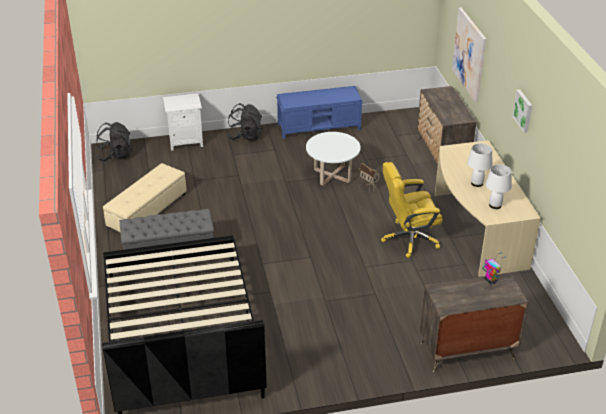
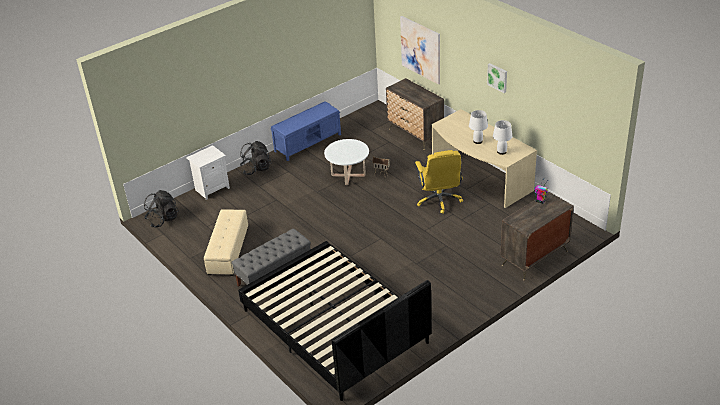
camera: 25 degrees left, 0 degrees up
(409, 239) = (439, 200): yellow office chair -> yellow office chair turned 60 degrees counterclockwise

